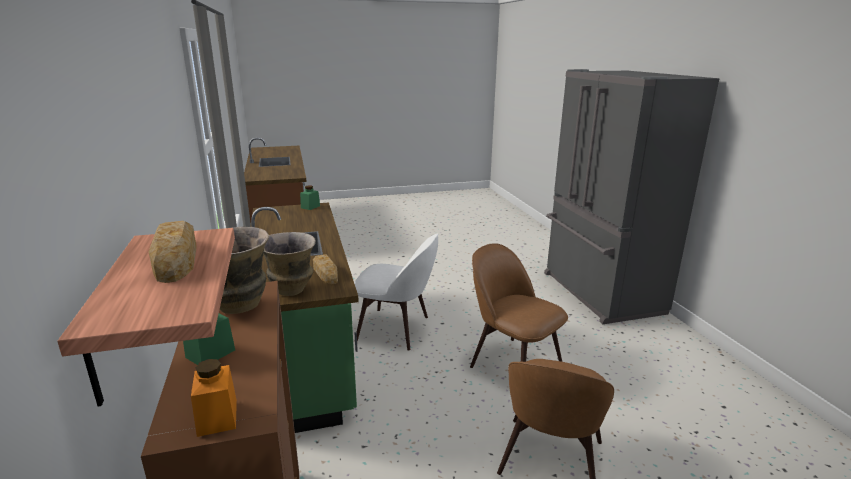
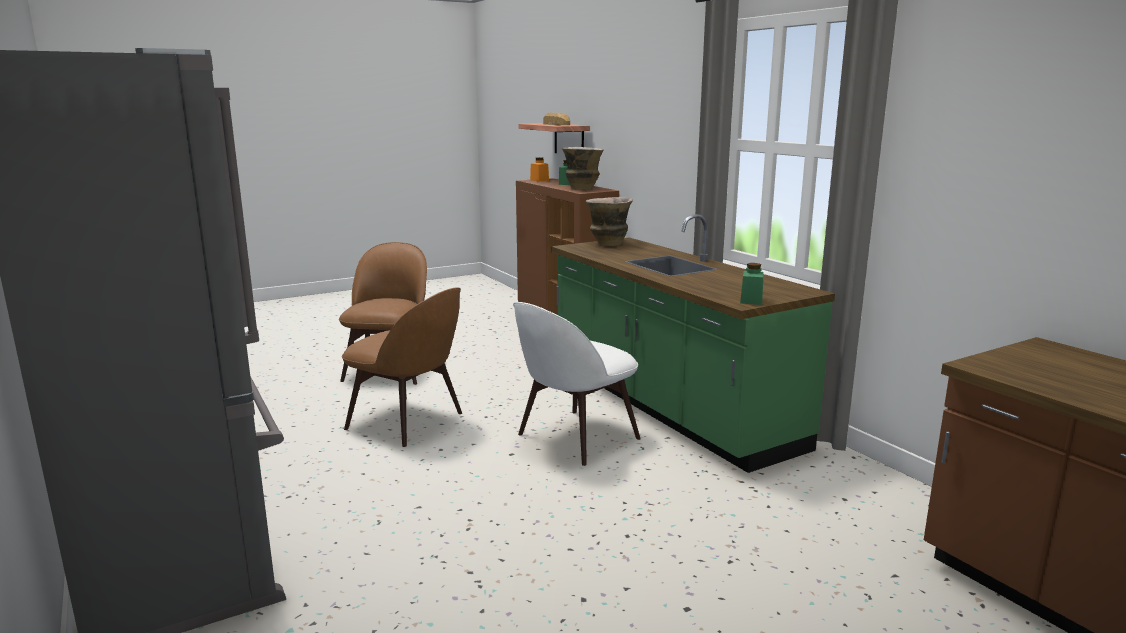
camera: 165 degrees right, 5 degrees down
(325, 273) = (597, 252): bread -> none
(396, 329) = (574, 438): white chair -> white chair turned 45 degrees counterclockwise

